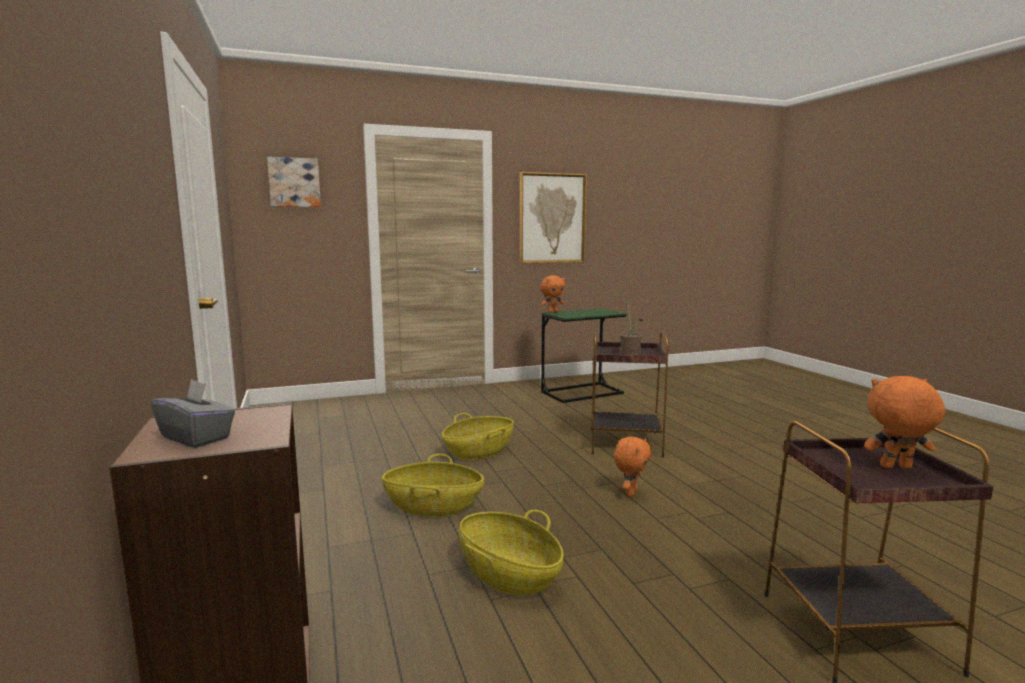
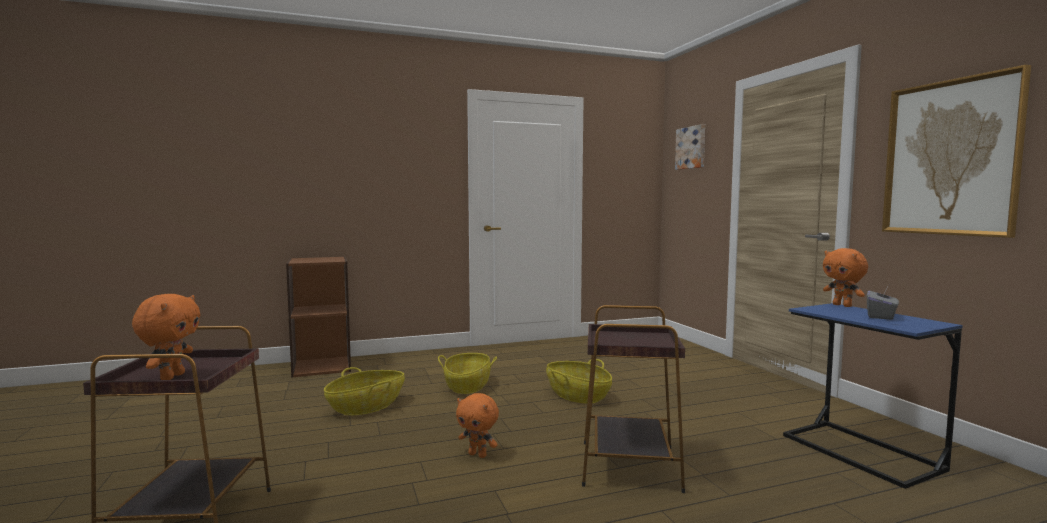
camera: 90 degrees right, 5 degrees down
(197, 437) = (310, 259): grey tissue box -> grey tissue box (881, 316)
(582, 392) = (861, 452): green side table -> blue side table
(630, 353) = (632, 341): potted plant -> none

